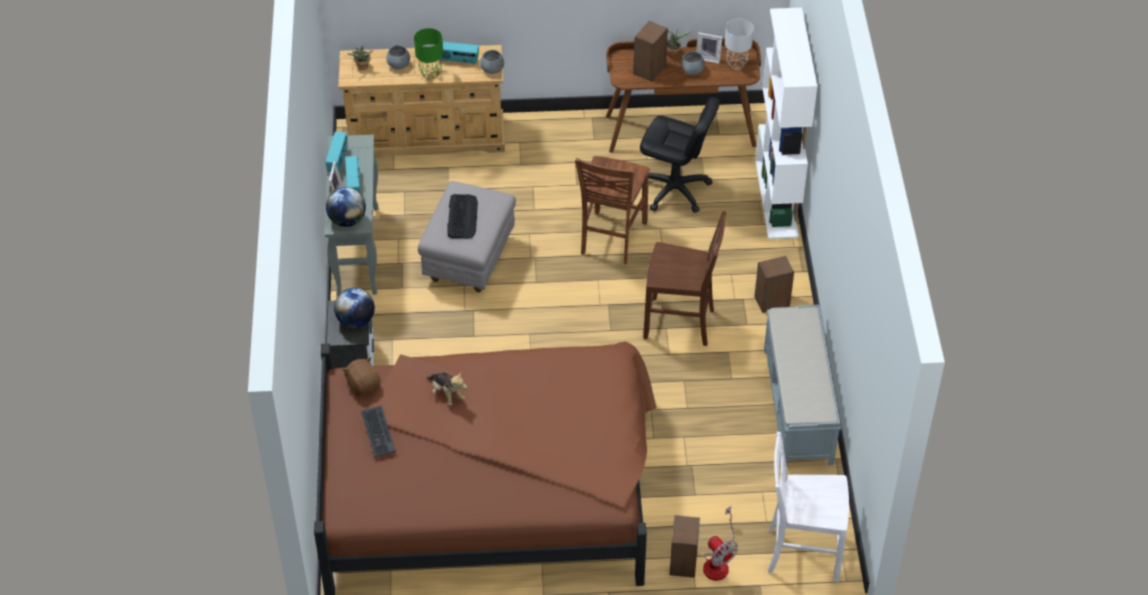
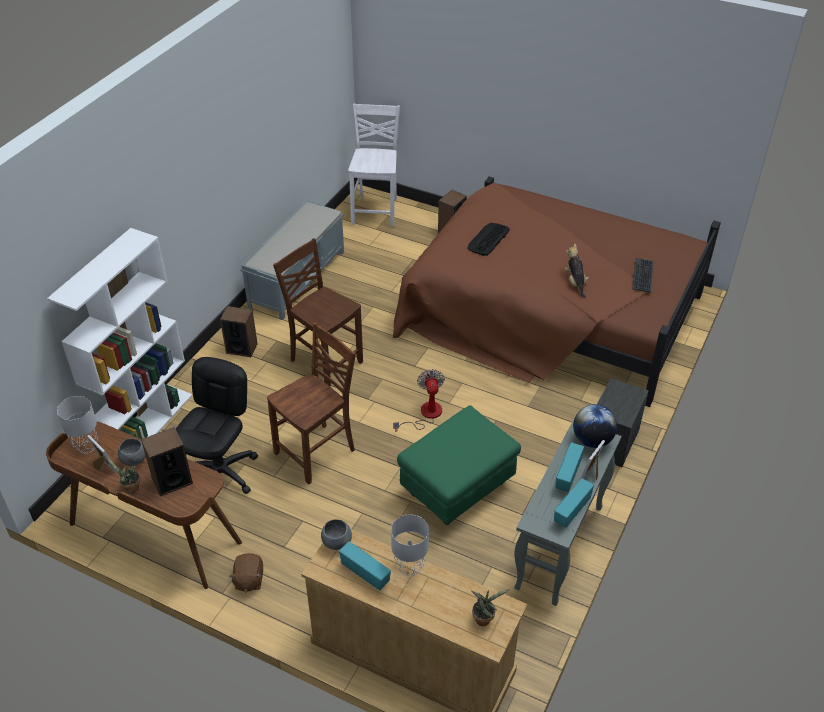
camera: 150 degrees left, 5 degrees down
(356, 321) = (613, 400): globe -> none
(363, 385) = (638, 313): brown plush toy -> brown plush toy (248, 580)
(399, 65) = (438, 601): grey bowl -> none
(430, 74) = (409, 569): green table lamp -> grey table lamp
(462, 216) = (464, 447): keyboard -> keyboard (488, 239)
(468, 259) = (457, 489): grey ottoman -> green ottoman
(675, 190) = (221, 473): black office chair -> black office chair turned 60 degrees clockwise
(718, 561) = (429, 224): fan -> fan (425, 415)
(801, 552) = (376, 211): white chair -> white chair turned 120 degrees counterclockwise

